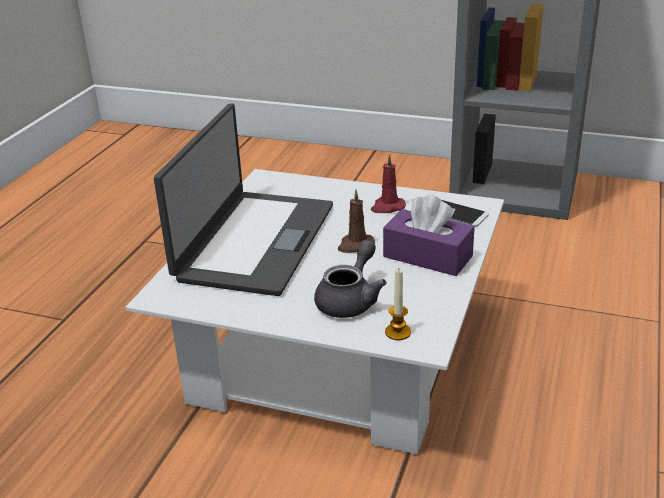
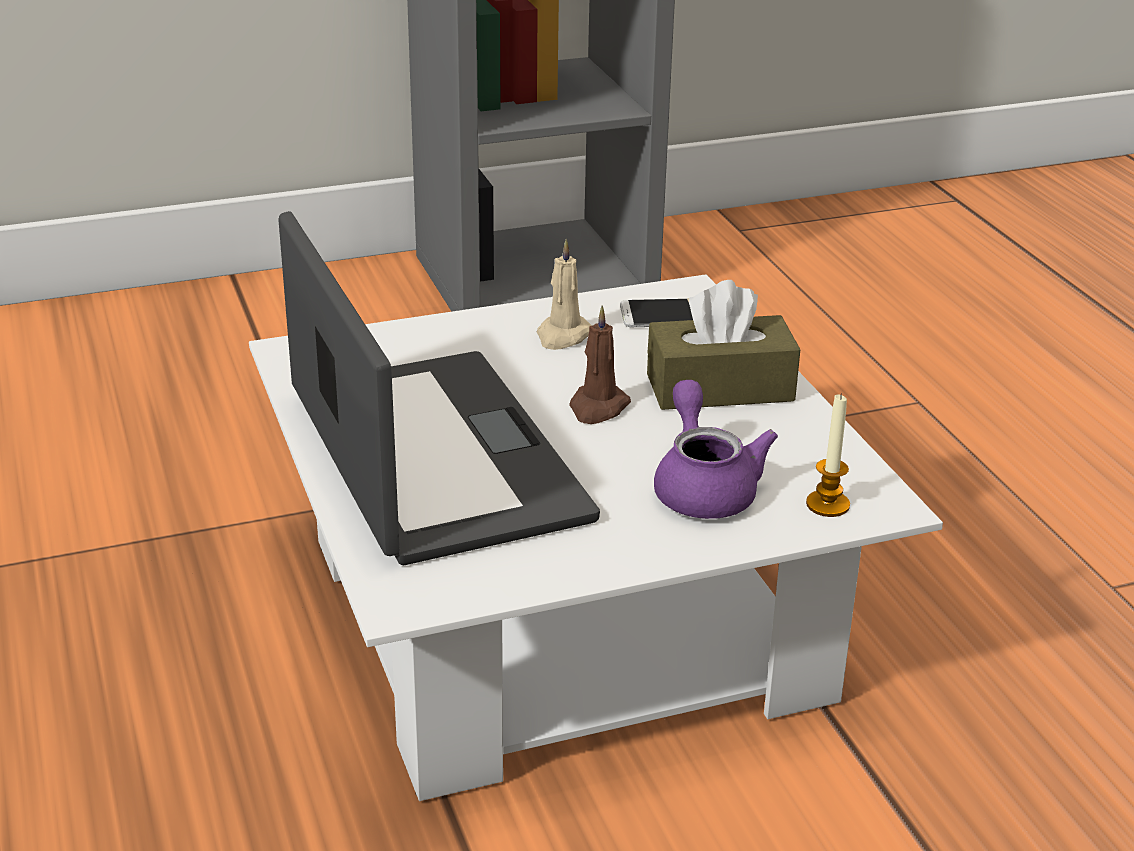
camera: 40 degrees left, 0 degrees up
(350, 300) = (703, 486): grey teapot -> purple teapot
(387, 207) = (563, 336): red candle -> beige candle
(427, 256) = (720, 388): purple tissue box -> brown tissue box

